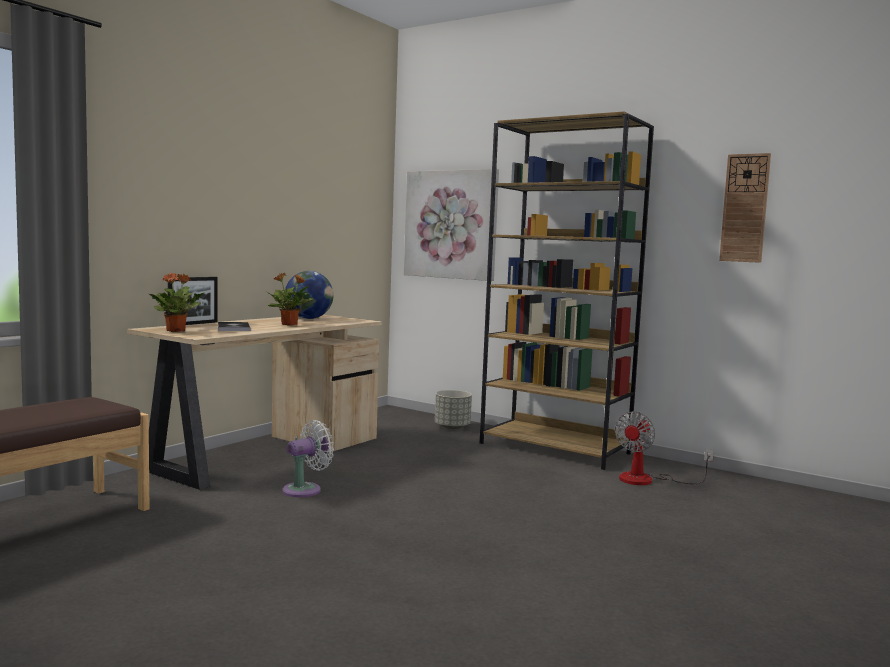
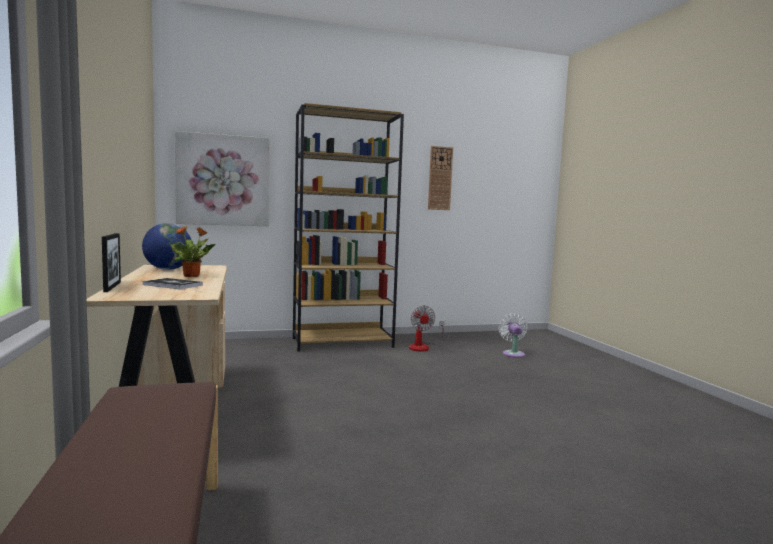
camera: 50 degrees left, 0 degrees up
(176, 331) = (148, 295): potted plant -> none
(305, 490) = (287, 418): white fan -> white fan (513, 353)
(452, 427) = (252, 345): grey planter -> none

